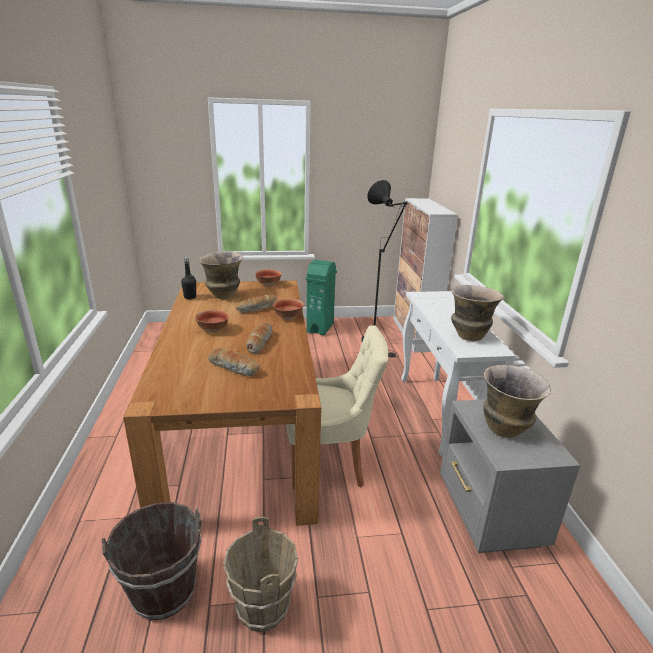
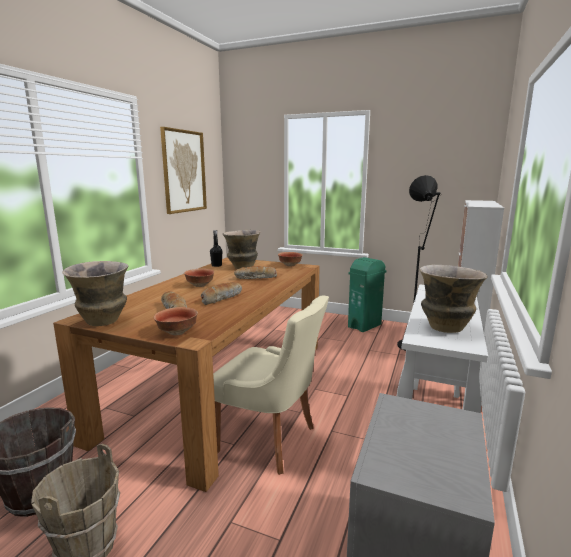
camera: 30 degrees right, 10 degrees down
(100, 177) = (184, 171): none -> picture
(288, 317) = (272, 287): bowl -> bowl (177, 333)
(505, 429) = (416, 440): vase -> vase (103, 322)

